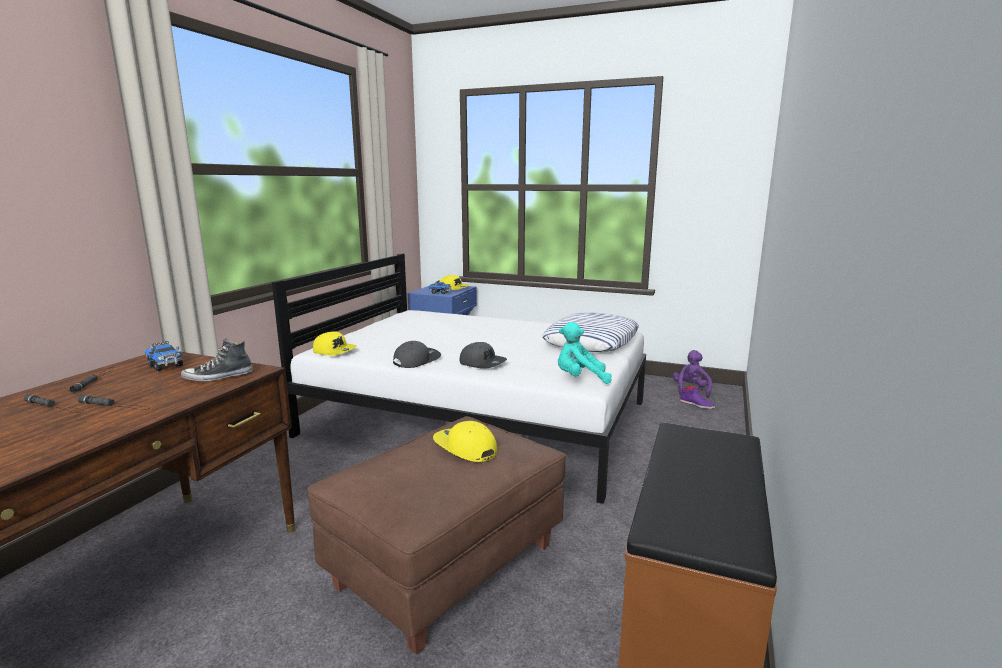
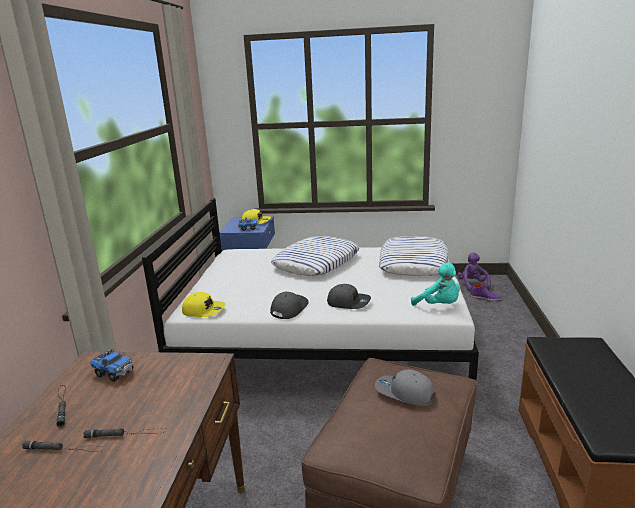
camera: 15 degrees left, 5 degrees up
(218, 377) = (185, 377): shoe -> none
(464, 448) = (404, 393): yellow cap -> grey cap
(486, 328) = (316, 262): none -> pillow
(580, 379) = (439, 306): turquoise plush toy -> turquoise plush toy turned 120 degrees counterclockwise

